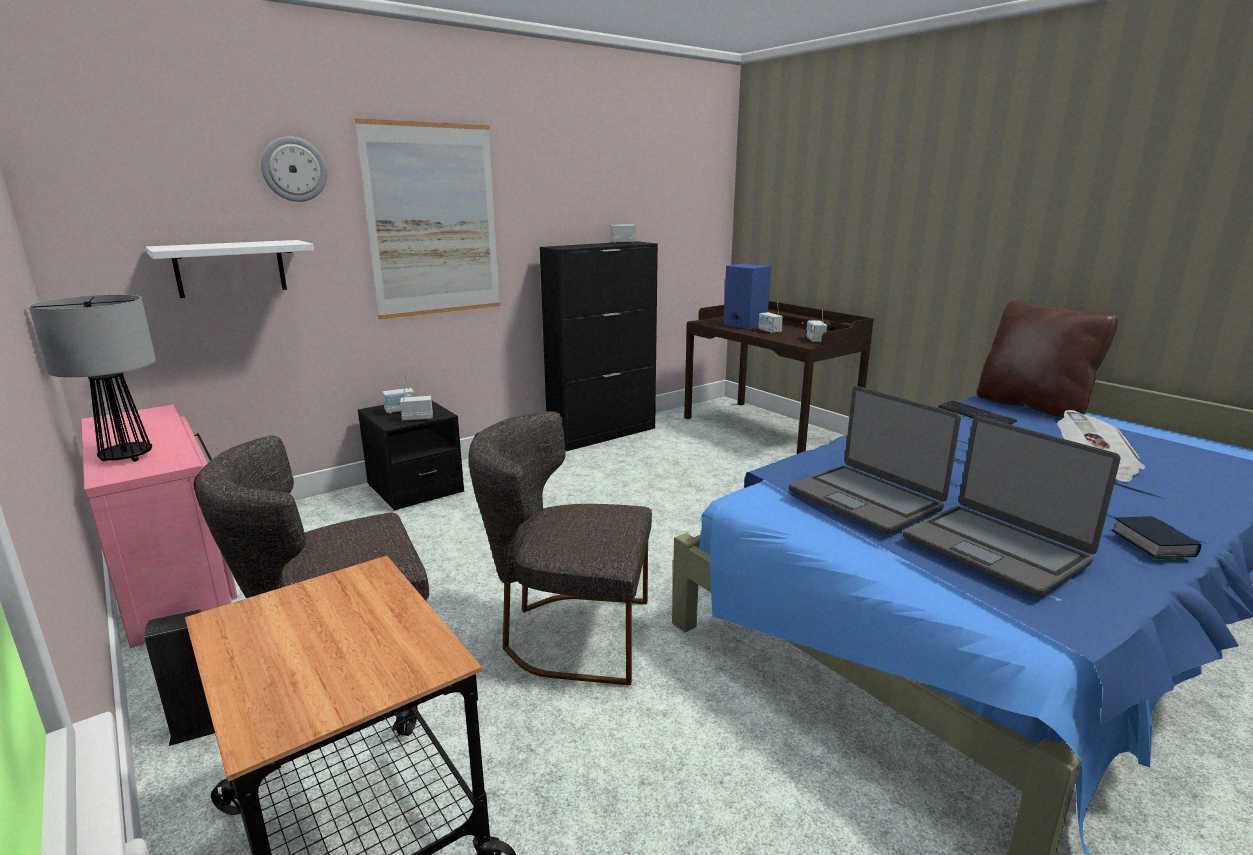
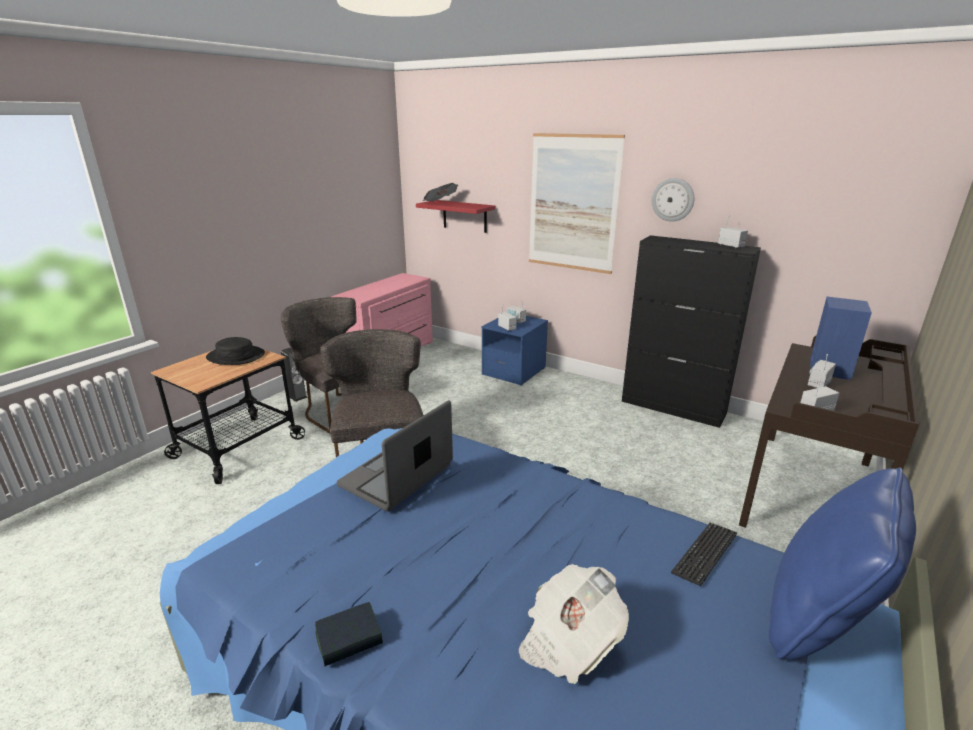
camera: 70 degrees right, 5 degrees up
(127, 457) = (362, 291): table lamp -> none
(195, 246) = (440, 203): none -> newspaper
(230, 268) = (464, 216): white shelf -> red shelf
(294, 169) = (498, 164): wall clock -> wall clock (673, 199)
(302, 617) = (236, 356): none -> black hat
(415, 489) = (514, 371): black nightstand -> blue nightstand
(995, 549) = (321, 535): laptop -> none
(1033, 406) = (819, 618): brown pillow -> blue pillow

